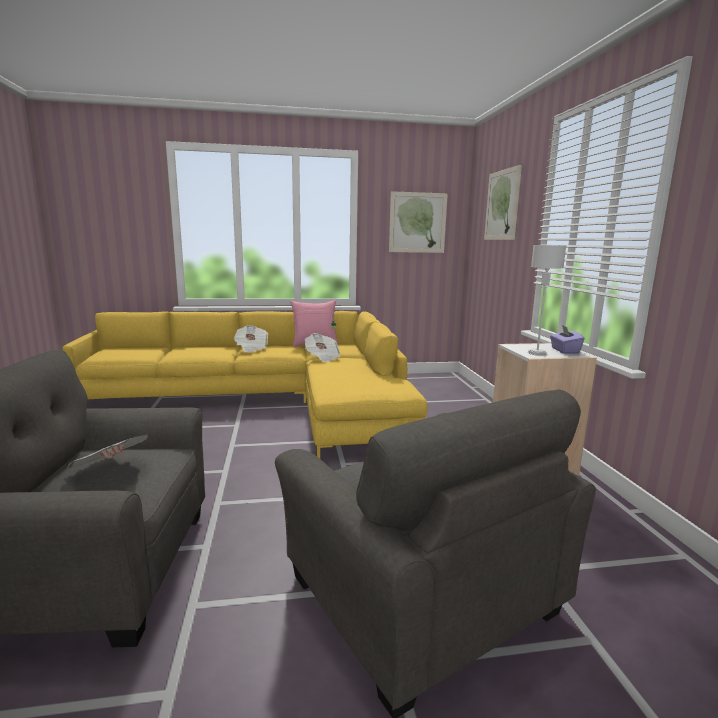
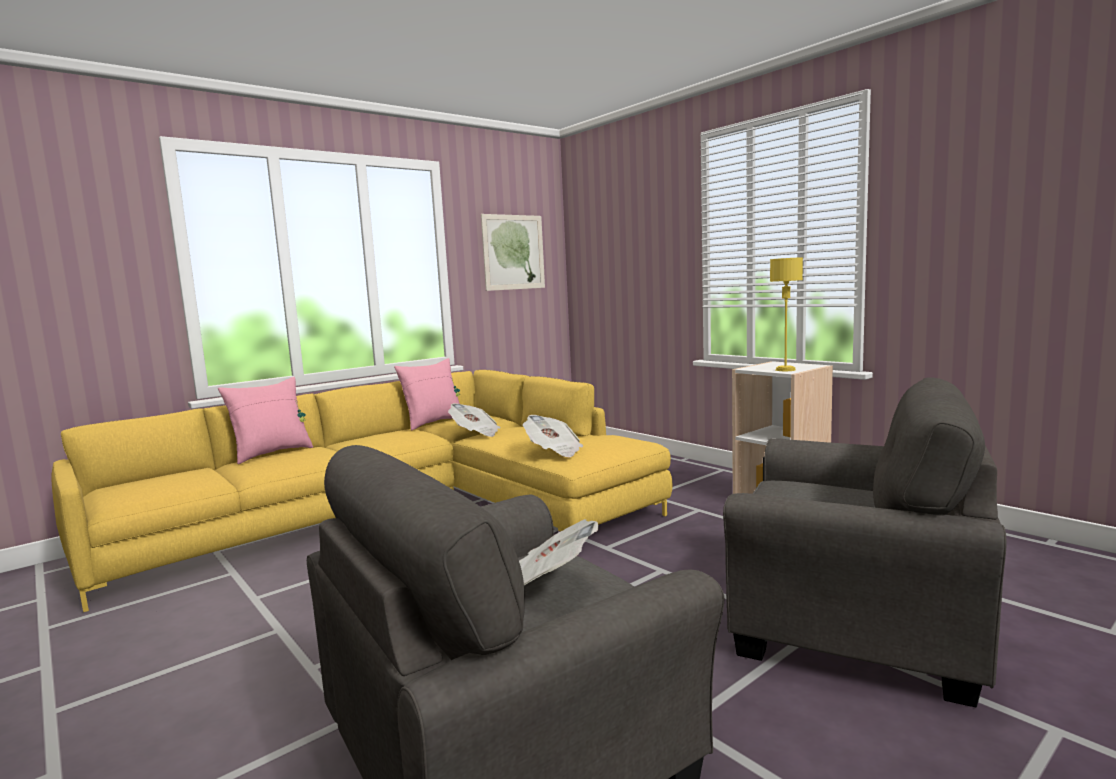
camera: 30 degrees left, 5 degrees down
(200, 346) = (272, 454): none -> pink pillow
(251, 348) = (361, 441): newspaper -> newspaper (554, 451)
(502, 205) = (626, 227): picture -> none
(537, 353) = (785, 370): grey table lamp -> yellow table lamp
(564, 351) = (797, 365): purple tissue box -> none

